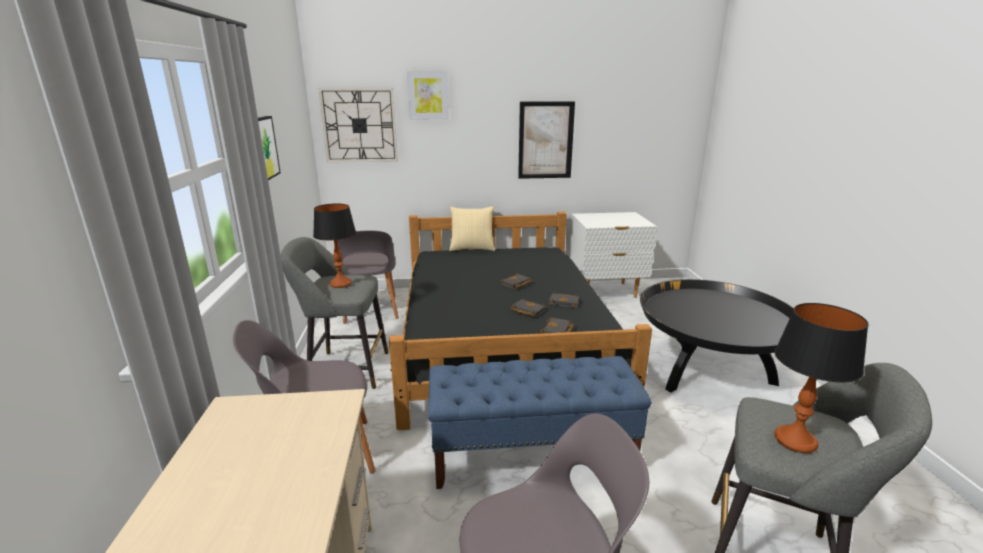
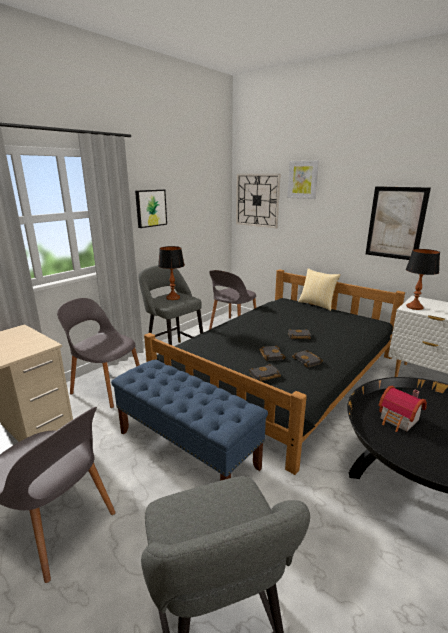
camera: 45 degrees right, 0 degrees up
(693, 319) = (399, 420): none -> toy house
(795, 440) = (195, 520): table lamp -> table lamp (414, 307)

